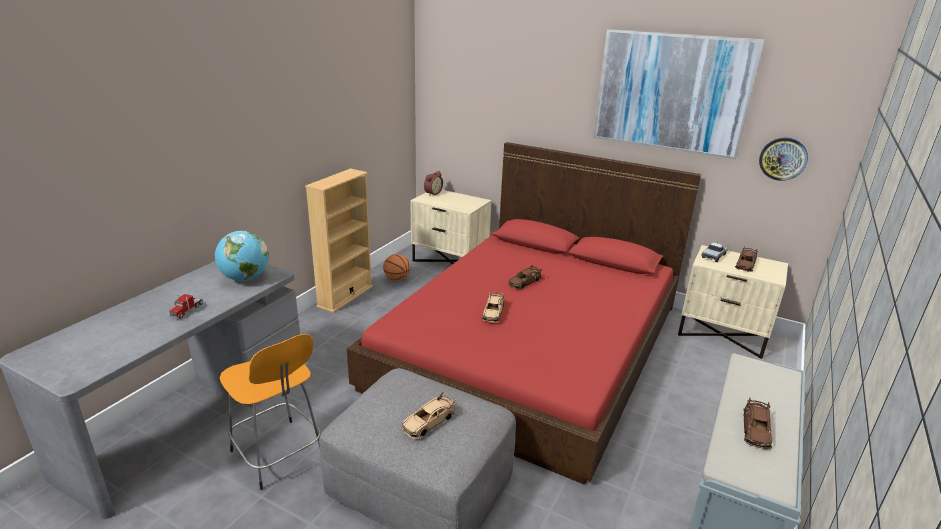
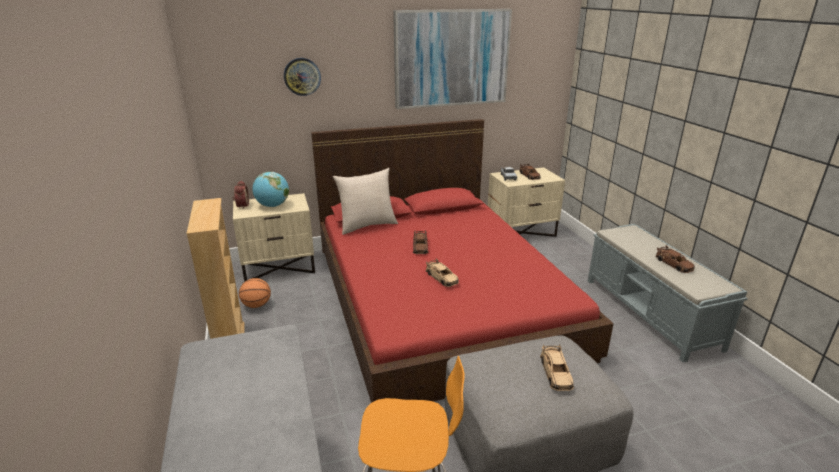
camera: 45 degrees left, 0 degrees up
(187, 310) = (268, 424): toy truck -> none
(245, 278) = (258, 357): globe -> globe (273, 206)
(515, 248) = (367, 225): none -> beige pillow
(783, 158) = (530, 94): wall clock -> wall clock (302, 76)

